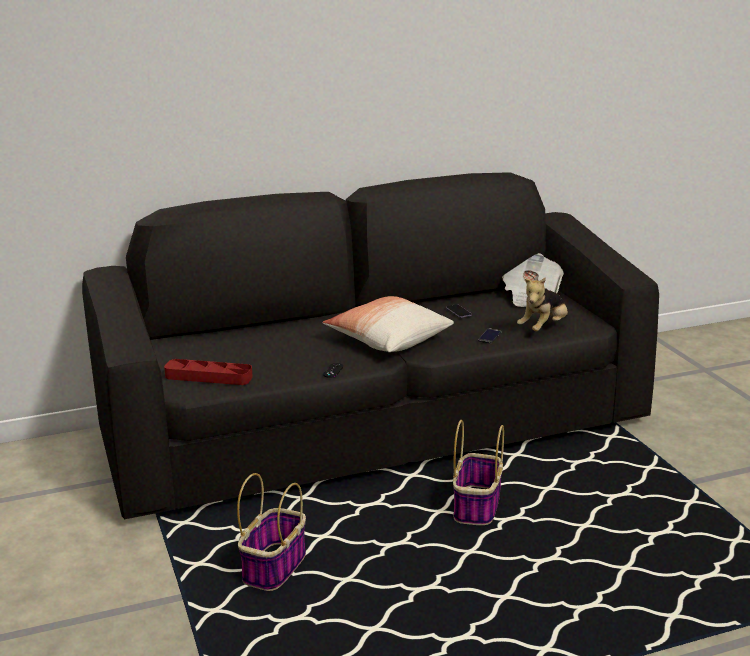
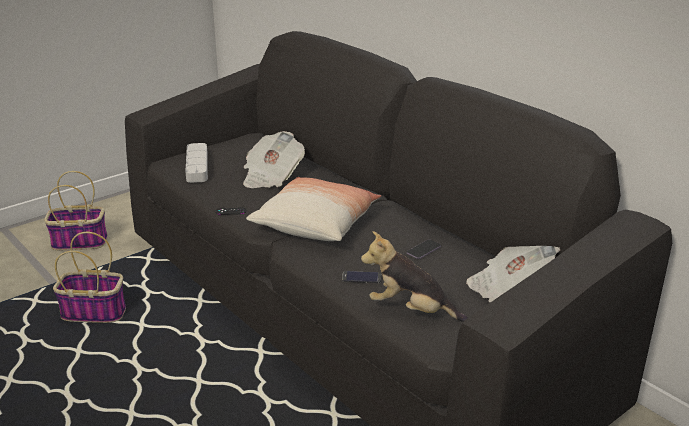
camera: 70 degrees right, 5 degrees up
(208, 377) = (197, 166): red tray -> grey tray
(267, 348) = (271, 177): none -> newspaper
(477, 507) = (215, 404): basket -> basket (78, 242)

